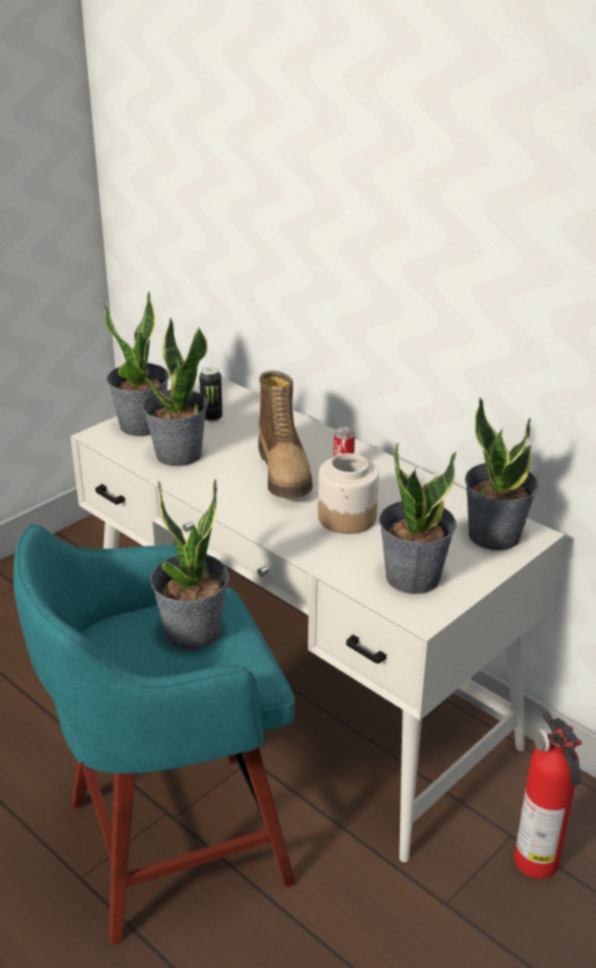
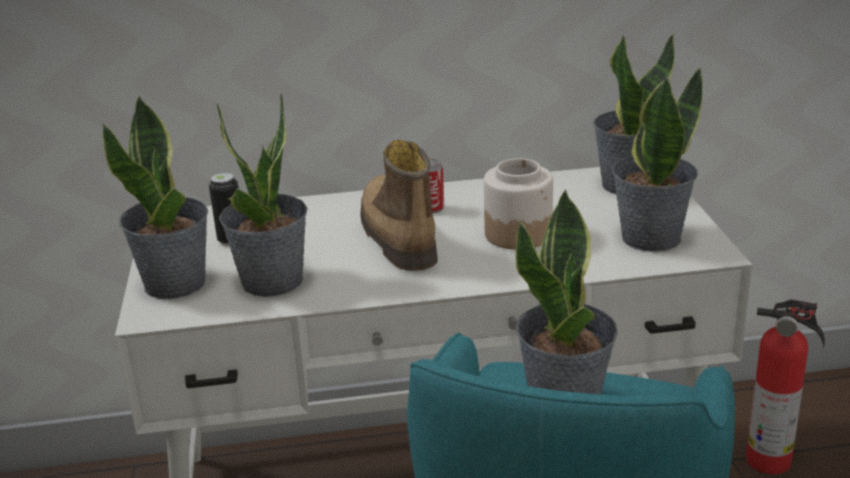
camera: 50 degrees left, 5 degrees down
(285, 472) = (396, 237): boot -> boot turned 135 degrees counterclockwise

